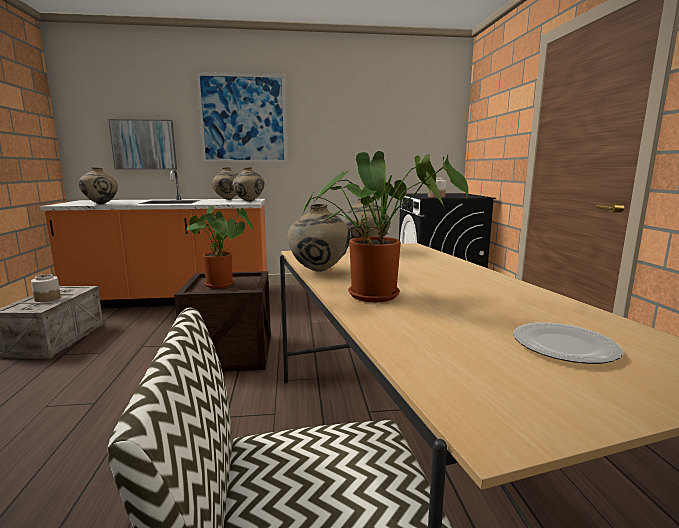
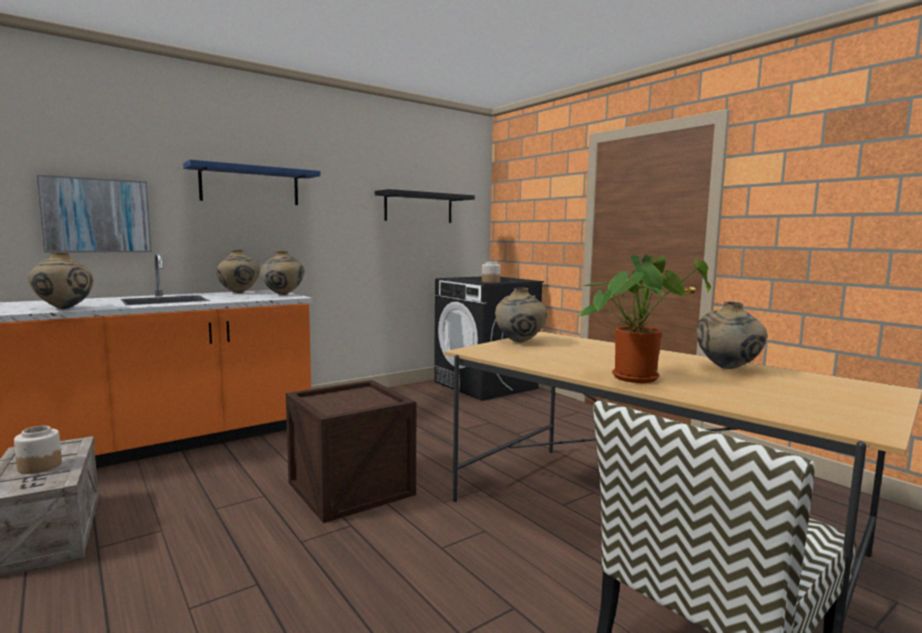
camera: 30 degrees left, 5 degrees down
(222, 285) = (346, 402): potted plant -> none
(243, 119) = (250, 185): picture -> blue shelf
(320, 271) = (541, 365): beige vase -> beige vase (727, 369)
(388, 131) = (419, 207): none -> black shelf
(562, 346) = (805, 390): plate -> none

